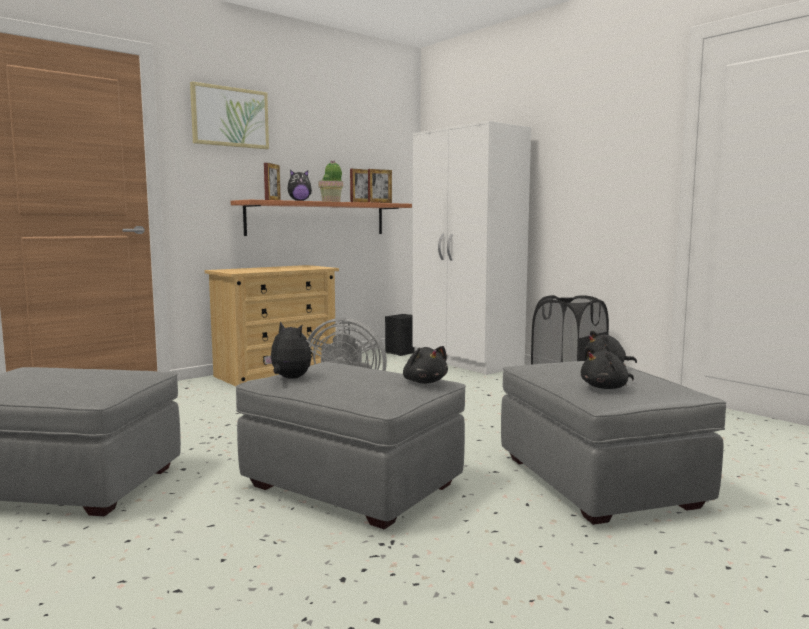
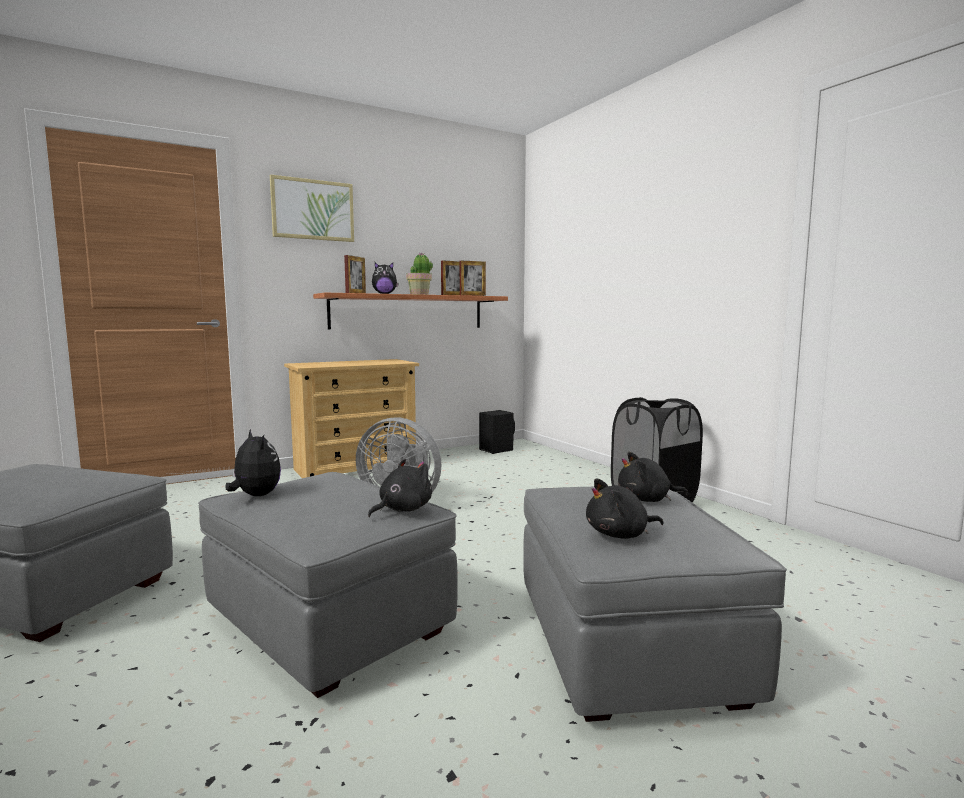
camera: 10 degrees right, 0 degrees up
(424, 382) = (402, 509): black plush toy -> black plush toy turned 120 degrees counterclockwise
(467, 362) = (557, 464): white wardrobe -> none

